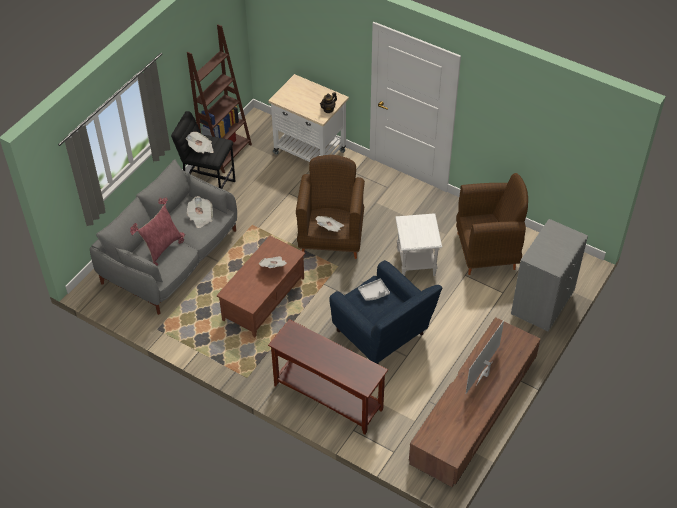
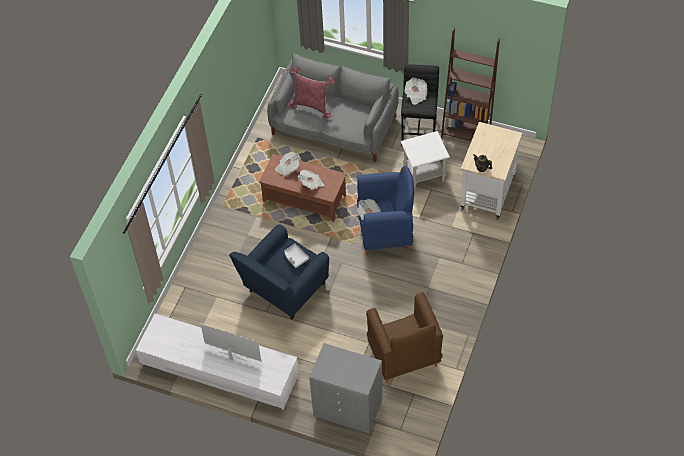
camera: 80 degrees right, 5 degrees up
(200, 217) = (353, 122): newspaper -> newspaper (287, 168)
(327, 397) = (213, 263): brown console table -> none
(331, 238) = (386, 232): brown armchair -> blue armchair
(416, 263) = (373, 301): white side table -> white side table (423, 175)
(474, 410) = (219, 370): brown tv stand -> white tv stand

